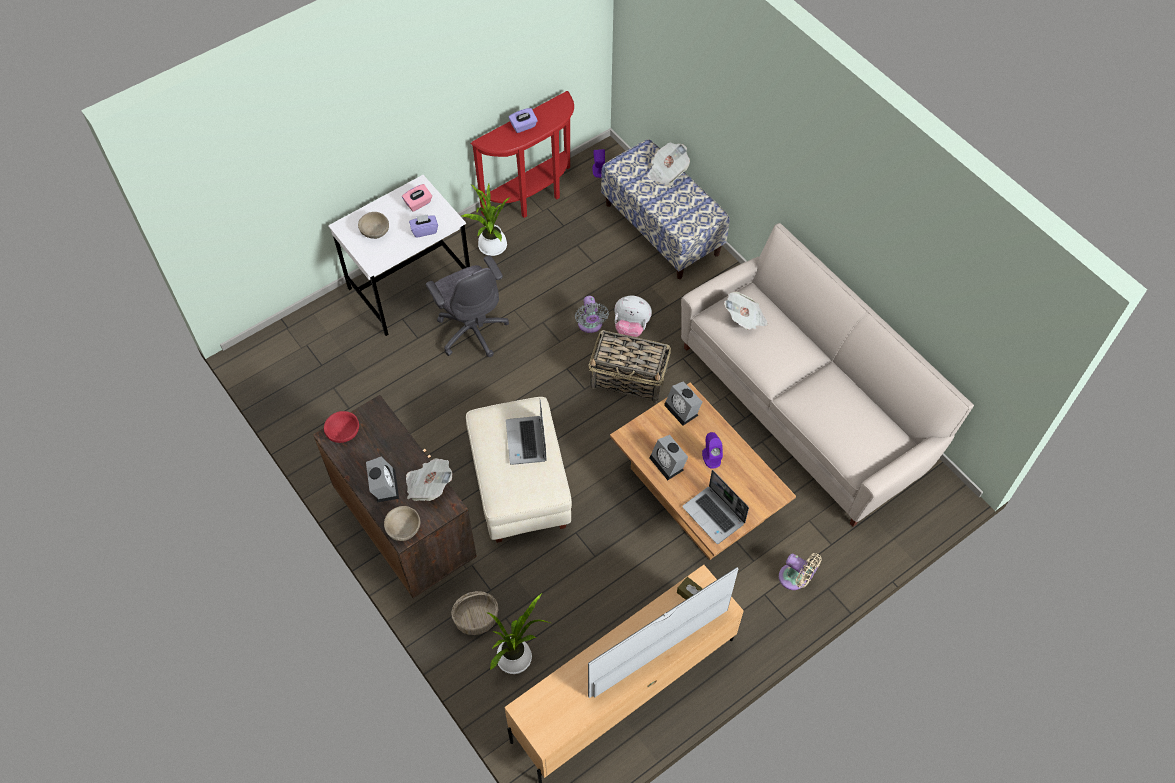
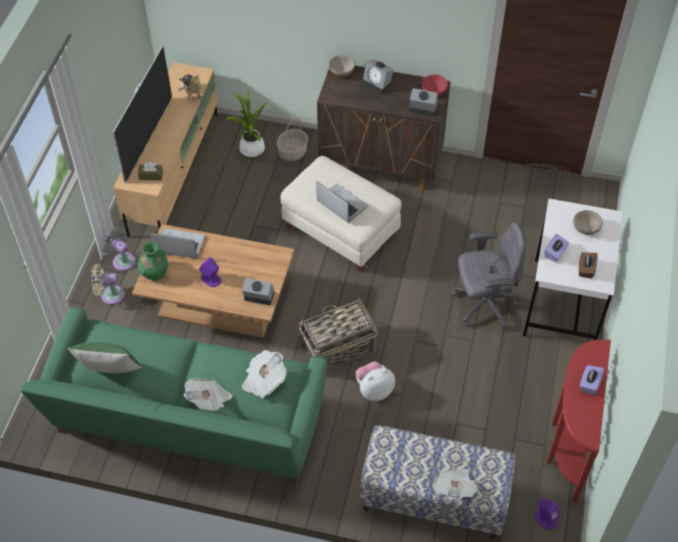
camera: 140 degrees right, 5 degrees down
(418, 203) = (586, 269): pink tissue box -> brown tissue box
(429, 486) = (352, 98): newspaper -> newspaper (209, 400)
(472, 330) = (484, 304): grey office chair -> grey office chair turned 150 degrees clockwise
(491, 247) = (545, 376): potted plant -> none
(562, 686) = (191, 93): none -> plush toy
(590, 325) = (405, 369): grey fan -> grey fan (122, 260)
(668, 464) = (237, 256): alarm clock -> alarm clock (422, 109)
(759, 503) = (154, 271): none -> green vase
(806, 405) = (187, 423): beige sofa -> green sofa
(871, 412) = (110, 373): none -> green pillow

